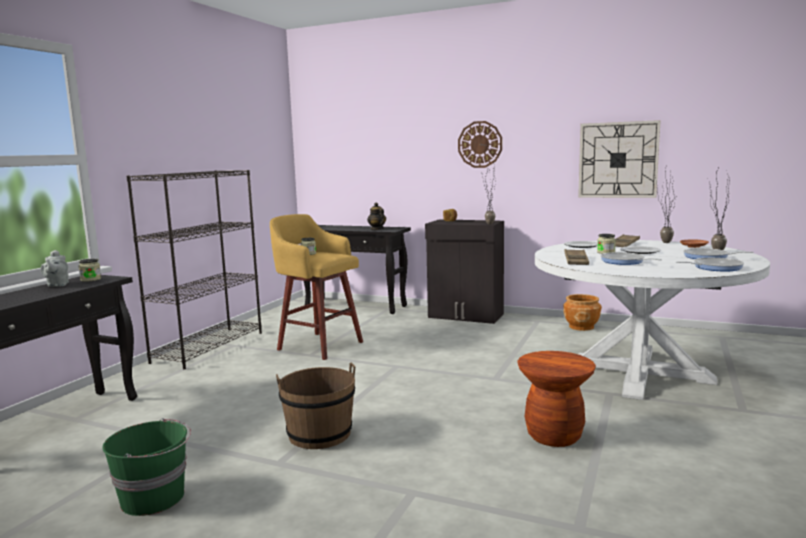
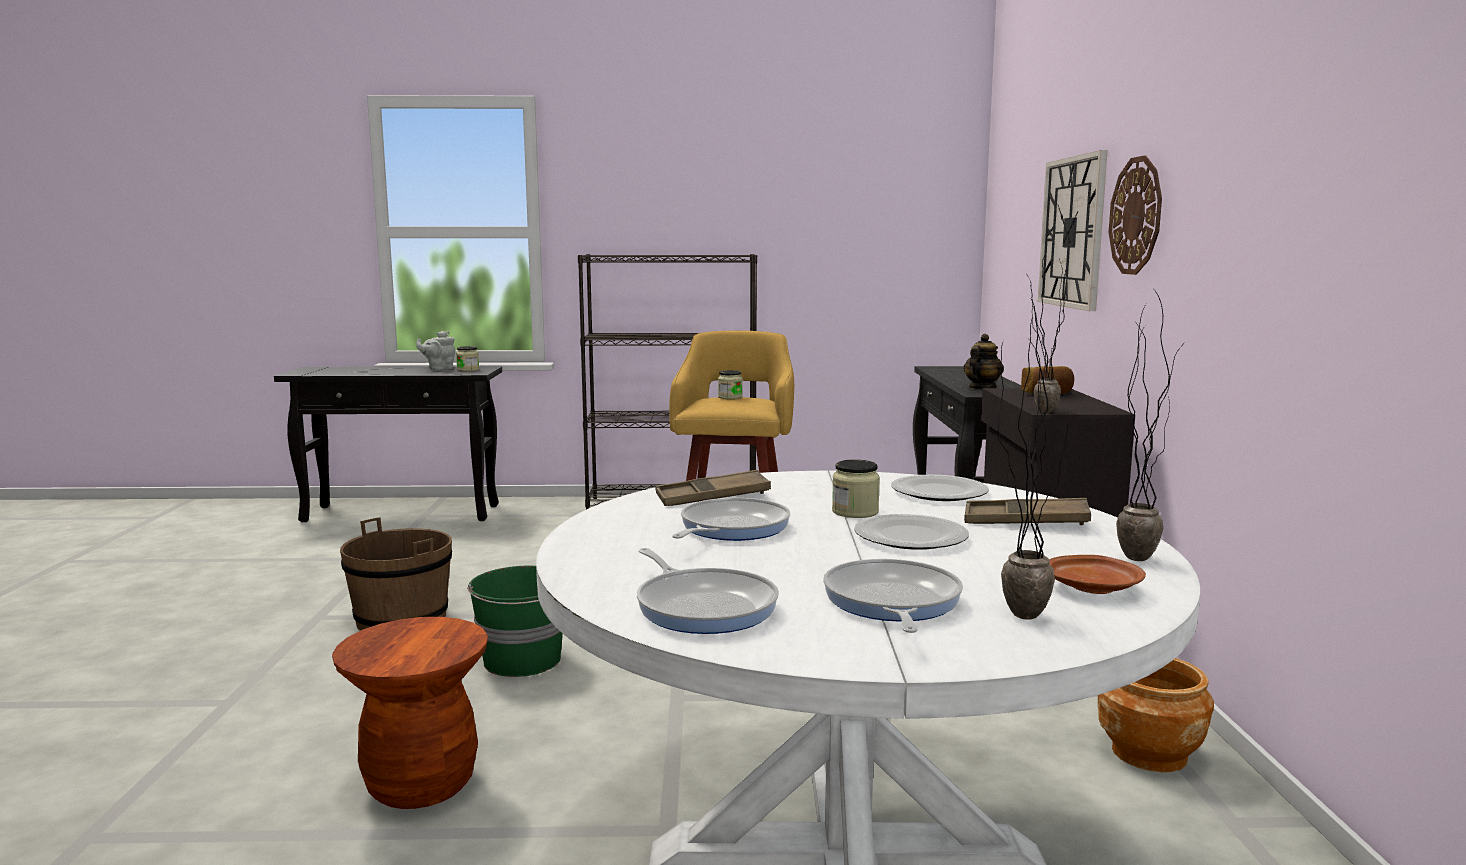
camera: 65 degrees right, 0 degrees up
(154, 498) = (243, 587): green bucket -> green bucket (523, 661)
(618, 160) = (1342, 271): wall clock -> wall clock (1072, 232)

